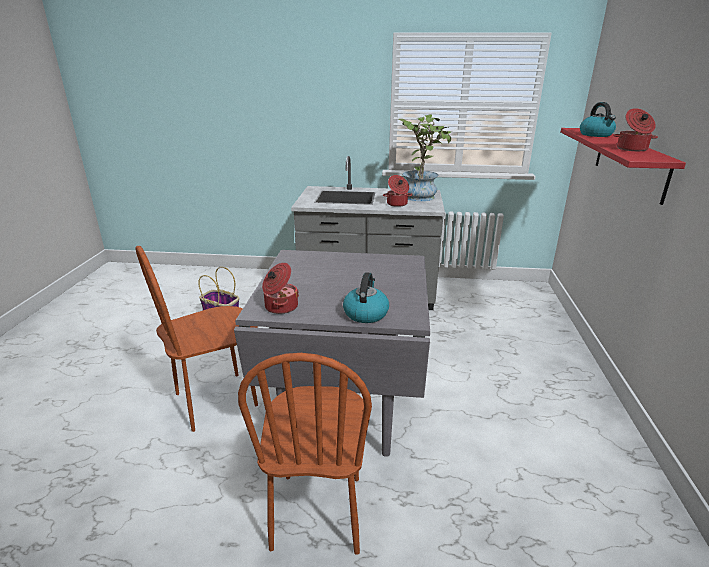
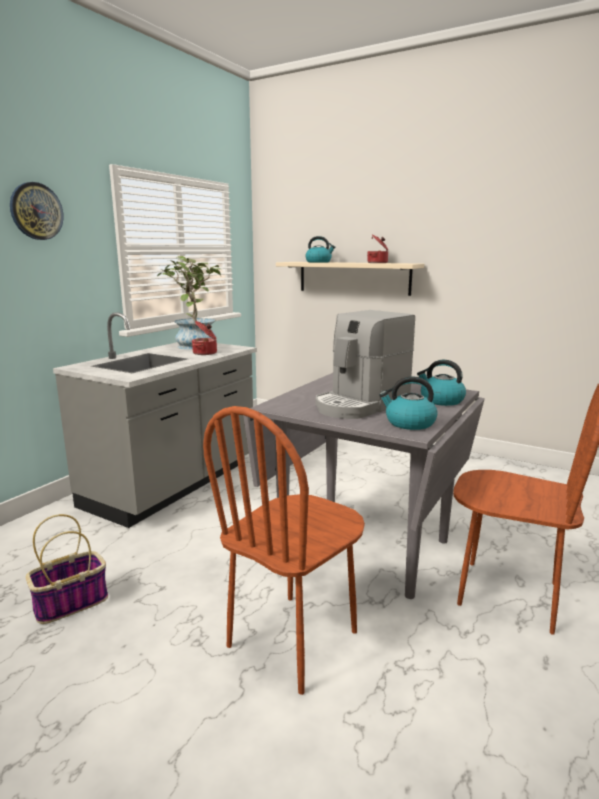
camera: 65 degrees left, 10 degrees down
(216, 400) = (293, 639): brown chair -> brown chair turned 45 degrees clockwise
(280, 307) = (409, 423): cooking pot -> kettle
(319, 282) = (360, 405): none -> coffee machine
(323, 76) = (36, 211): none -> wall clock
(630, 162) = (353, 277): red shelf -> beige shelf

